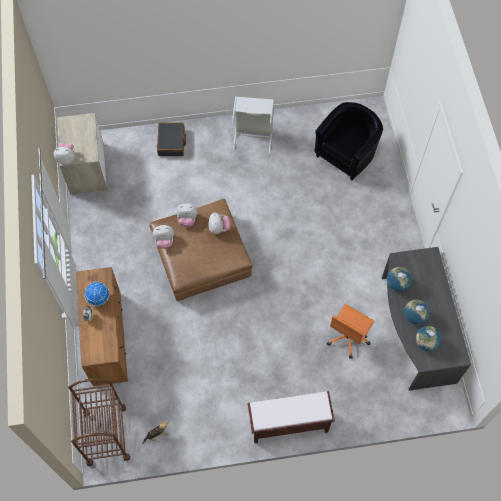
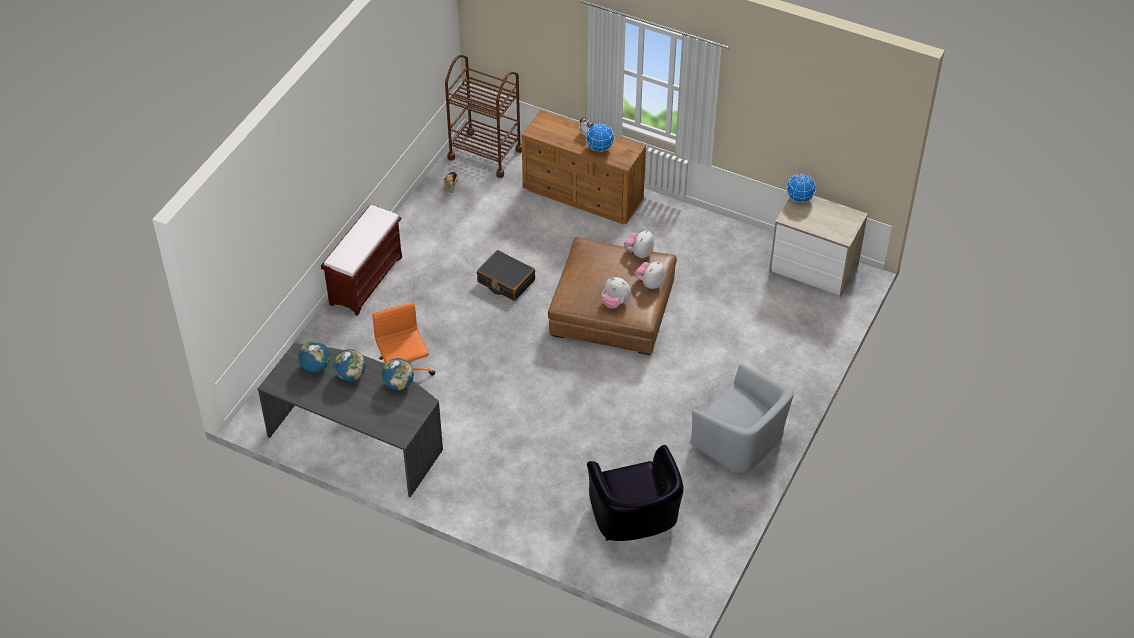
camera: 125 degrees right, 15 degrees down
(67, 158) = (799, 198): plush toy -> globe
(171, 142) = (793, 358): black suitcase -> black suitcase (506, 281)
(253, 136) = (740, 441): grey laundry basket -> grey armchair

